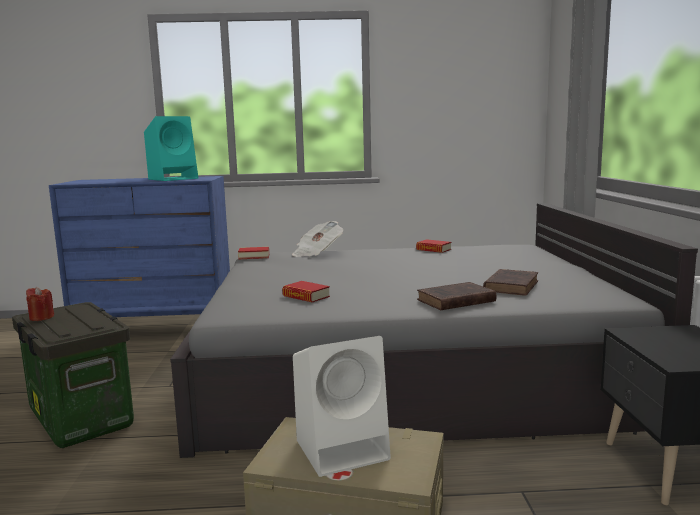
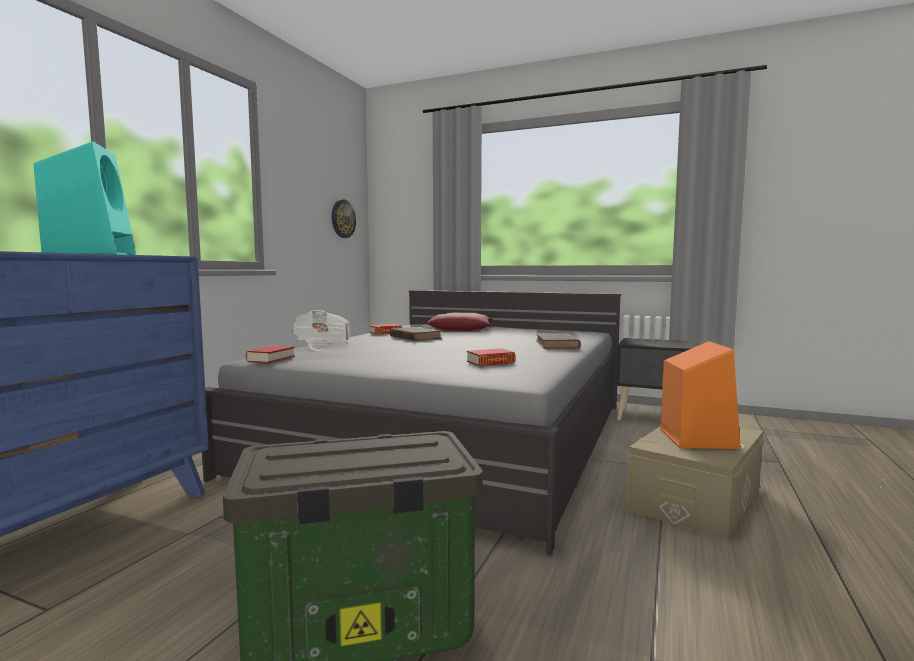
camera: 65 degrees left, 5 degrees down
(41, 317) = (314, 469): red candle -> none
(344, 449) = (696, 438): white speaker -> orange speaker
(493, 118) = (342, 219): none -> wall clock
(511, 286) = (533, 336): brown book -> brown book (414, 337)
(516, 259) = (460, 329): none -> red pillow

